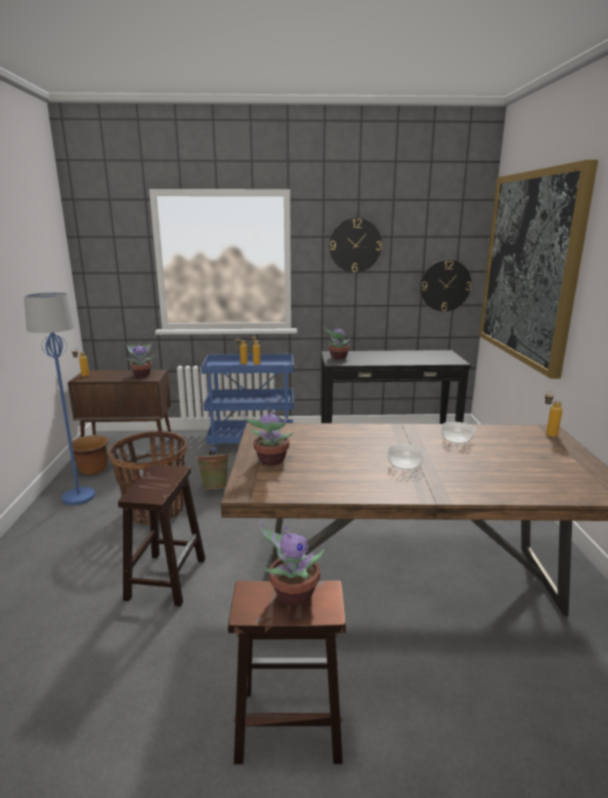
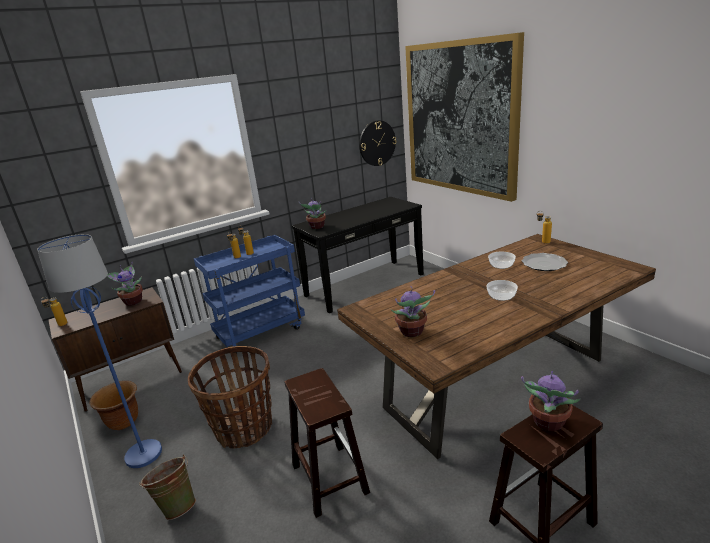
camera: 30 degrees left, 5 degrees up
(215, 487) = (273, 382): green bucket -> green bucket (177, 505)
(355, 245) = (303, 120): wall clock -> none
(509, 453) = (544, 264): none -> plate

